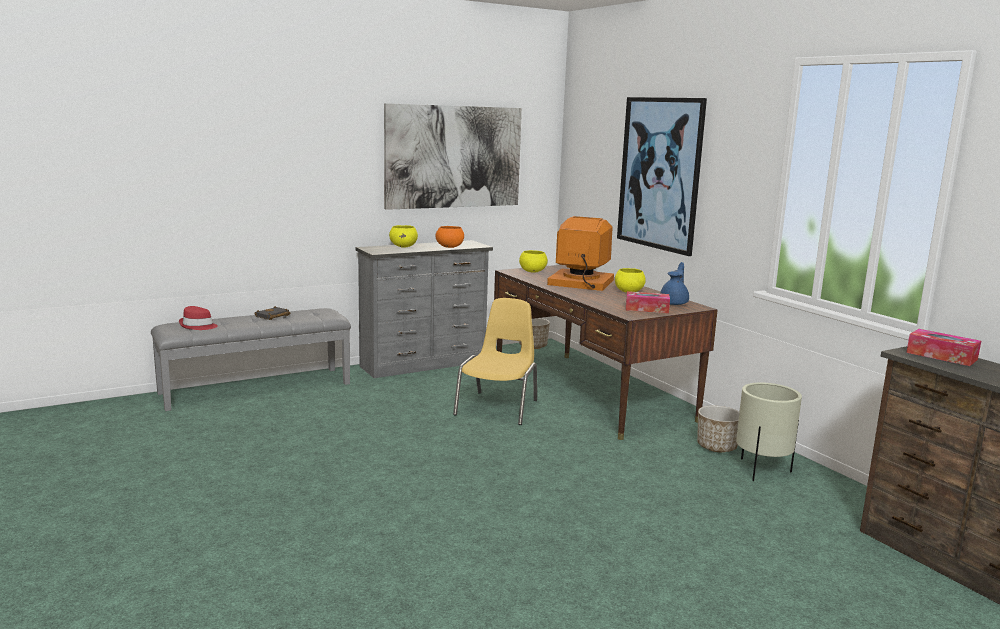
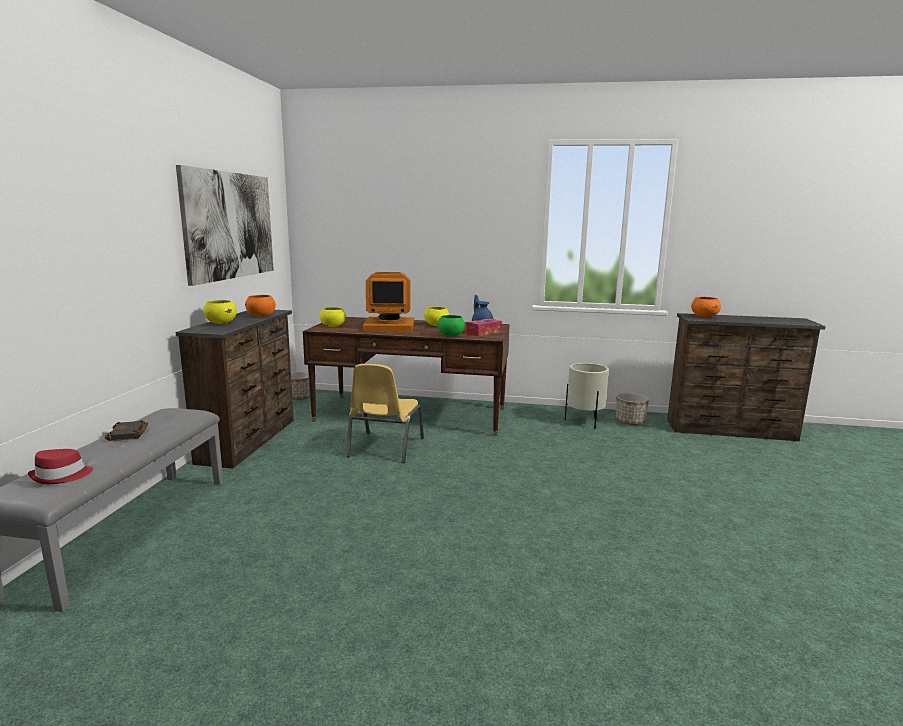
camera: 50 degrees left, 0 degrees up
(424, 364) = (250, 440): grey dresser -> brown dresser
(498, 407) = (384, 448): yellow chair -> yellow chair turned 135 degrees counterclockwise
(580, 282) = (389, 326): monitor -> monitor turned 150 degrees counterclockwise
(600, 303) = (450, 335): none -> green bowl
(659, 173) = (421, 230): picture -> none
(716, 447) = (542, 418): planter -> planter (630, 422)
(941, 356) = (704, 316): tissue box -> orange bowl

